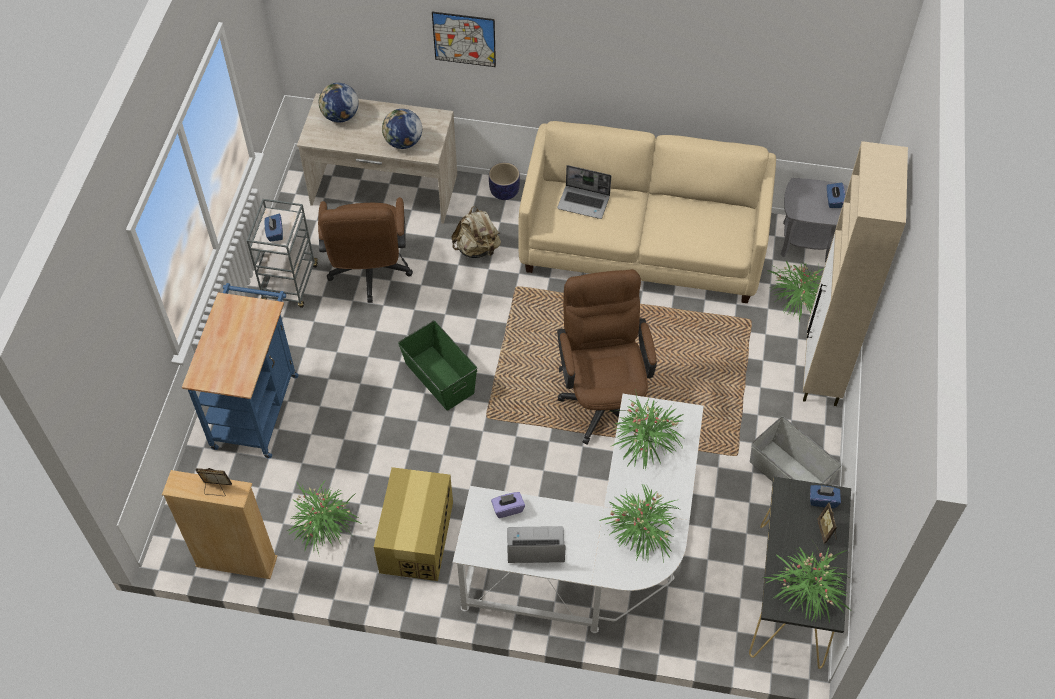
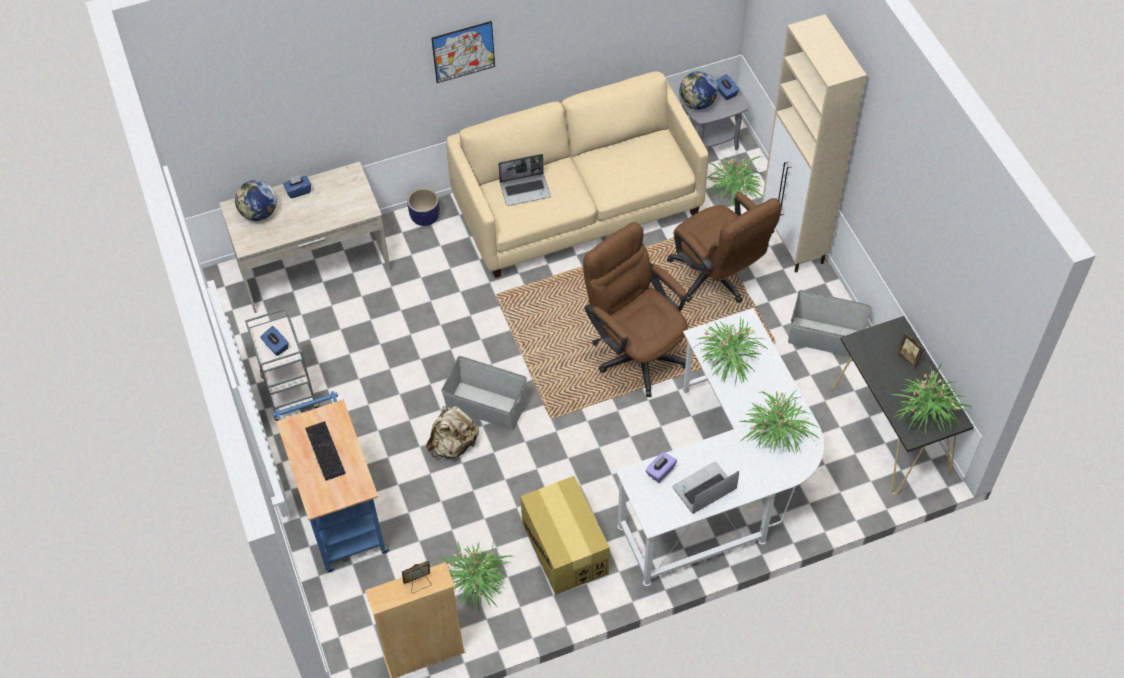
camera: 30 degrees left, 0 degrees up
(236, 336) = (324, 450): none -> keyboard
(369, 274) = (356, 347): brown office chair -> brown office chair (716, 279)
(403, 142) = (336, 210): globe -> globe (697, 103)
(439, 377) = (486, 405): green storage box -> grey storage box
(464, 39) = (360, 88): picture -> picture (463, 51)
(477, 249) = (437, 278): beige backpack -> beige backpack (453, 445)
(822, 500) = (890, 336): blue tissue box -> blue tissue box (298, 191)

